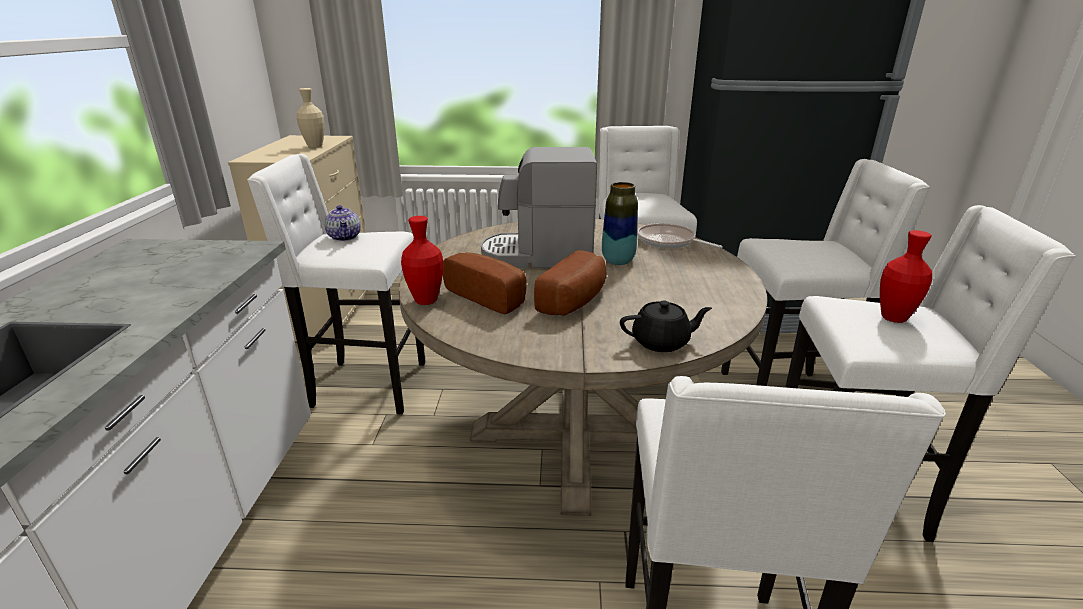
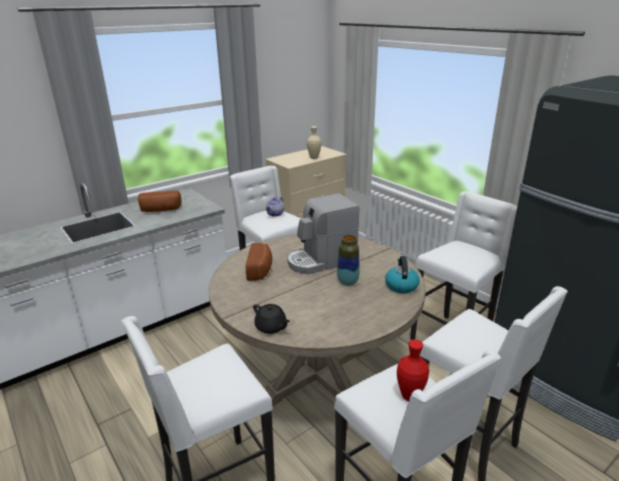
camera: 50 degrees right, 0 degrees up
(426, 301) = (238, 259): red vase -> none
(538, 256) = (321, 260): coffee machine -> coffee machine turned 75 degrees counterclockwise
(576, 301) = (284, 290): bread -> bread (160, 210)
(669, 242) = (401, 285): frying pan -> kettle

